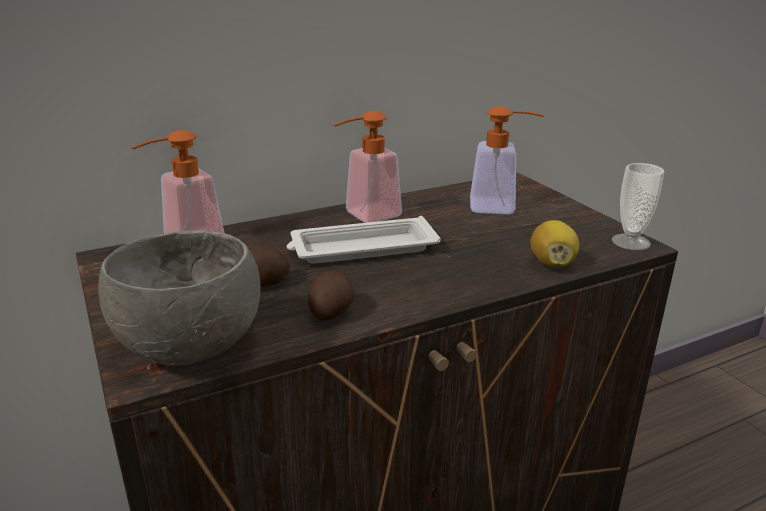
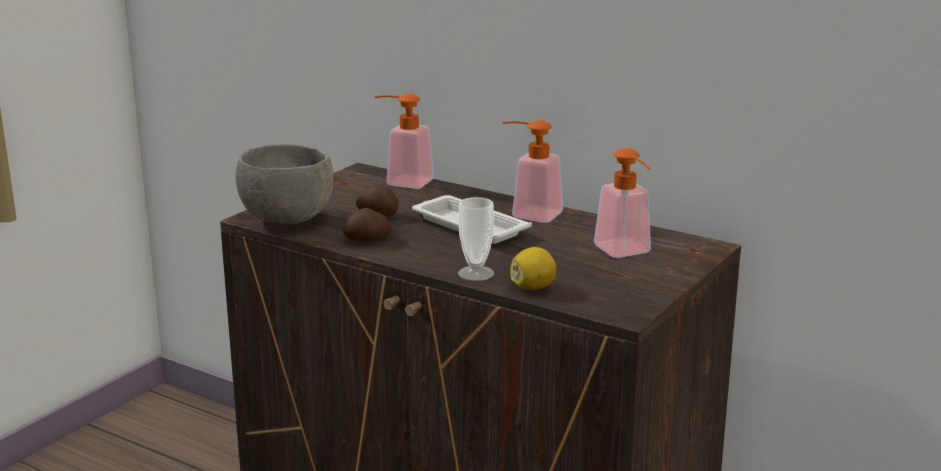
camera: 60 degrees right, 5 degrees down
(630, 242) = (625, 310): cup -> cup (476, 273)

